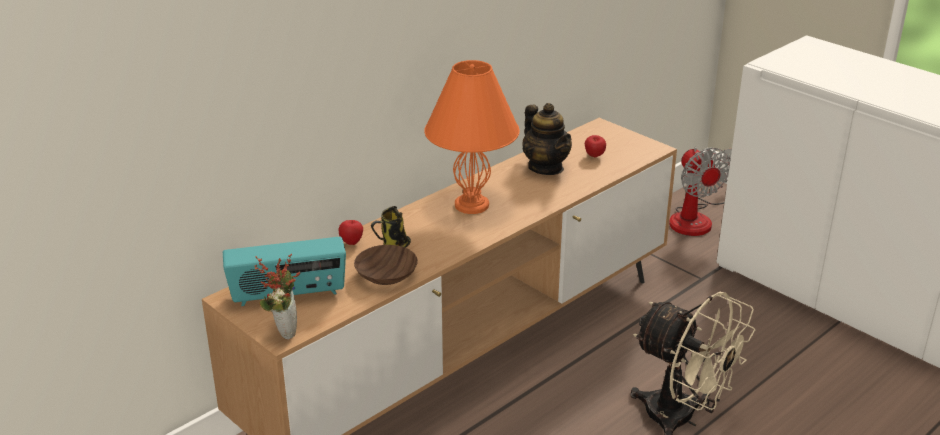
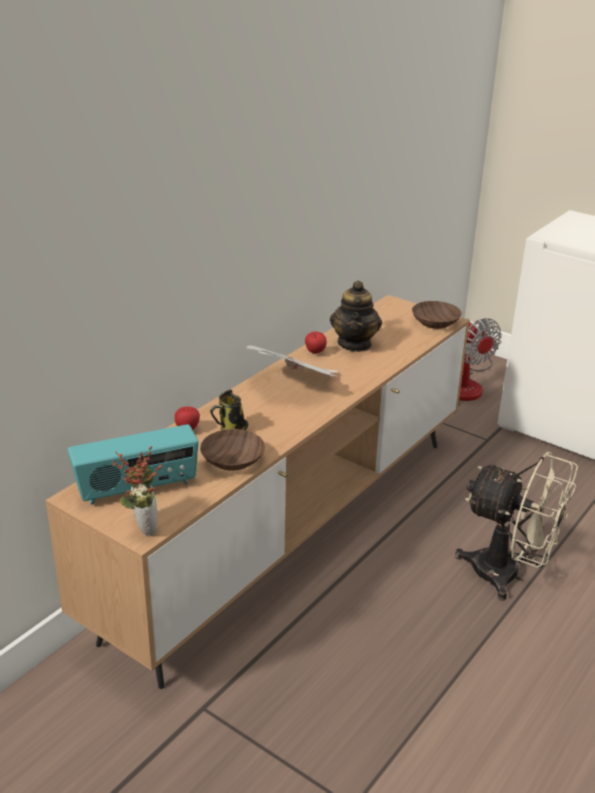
camera: 10 degrees left, 0 degrees up
(472, 205) = (296, 384): orange table lamp -> newspaper
(546, 167) = (355, 344): teapot -> teapot turned 45 degrees clockwise
(594, 156) = (396, 331): apple -> apple (315, 353)
(638, 149) = (434, 322): none -> brown bowl

